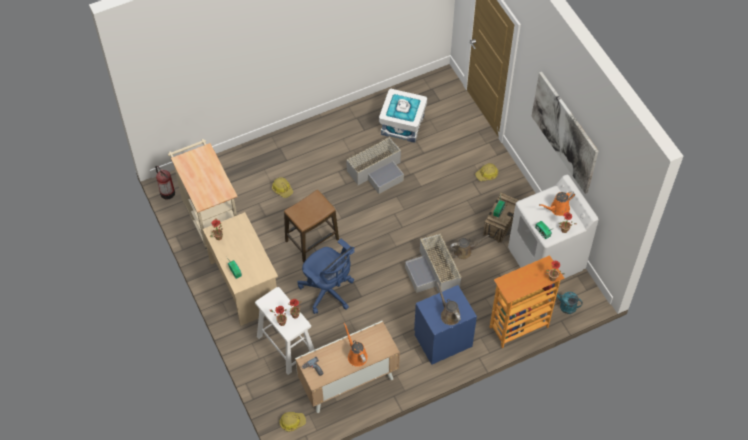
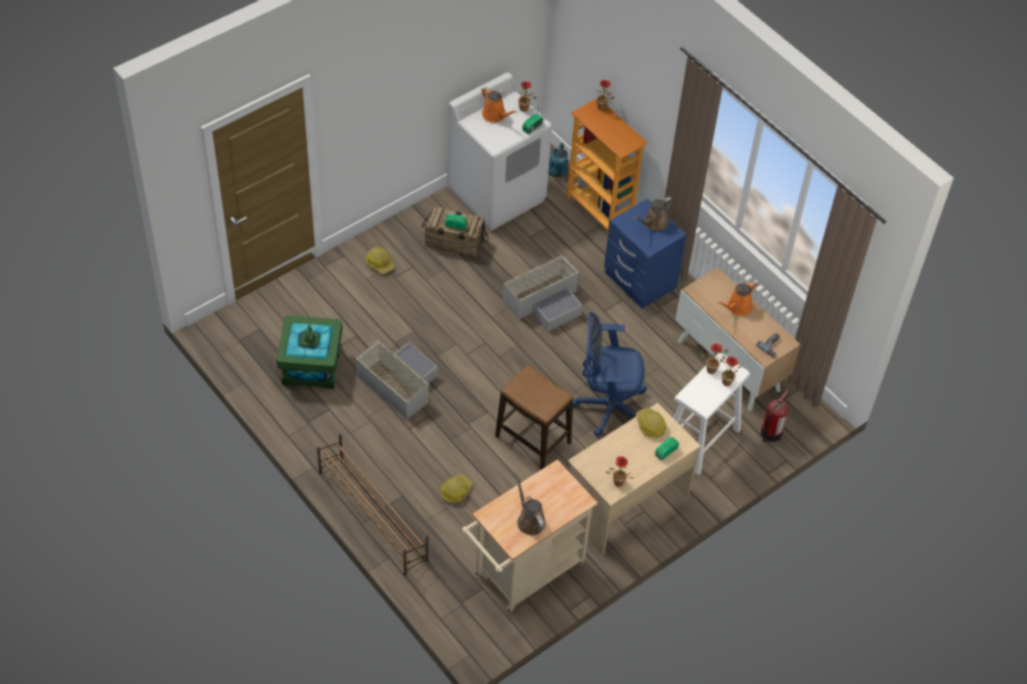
camera: 105 degrees left, 5 degrees down
(167, 192) = (495, 642): fire extinguisher -> fire extinguisher (770, 434)
(277, 142) = (372, 514): none -> brown shoe rack
(292, 422) = (802, 413): hard hat -> hard hat (650, 425)
(328, 292) = (608, 407): blue office chair -> blue office chair turned 120 degrees counterclockwise
(402, 124) = (311, 365): white storage box -> green storage box
(464, 251) = (506, 273): brown watering can -> brown watering can (529, 520)
(564, 132) = (424, 71): picture -> none

